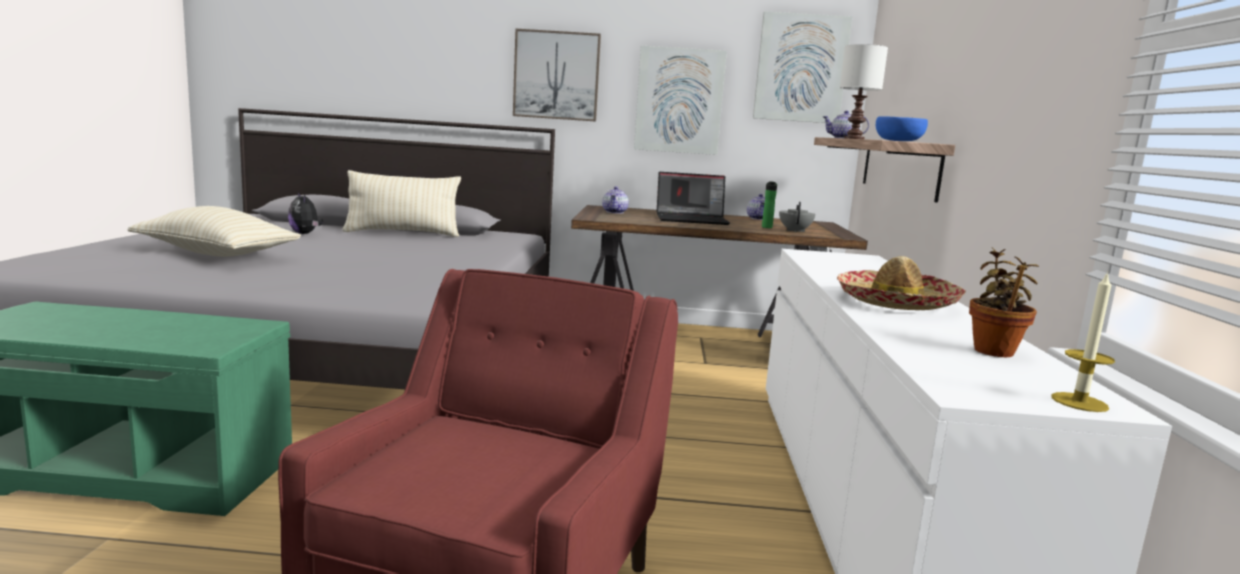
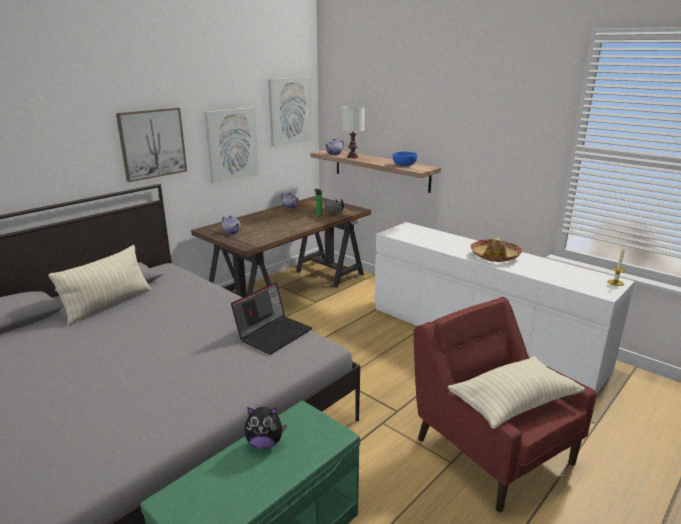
camera: 50 degrees left, 10 degrees up
(216, 254) = (102, 394): beige pillow -> beige pillow (513, 403)
(305, 233) = (54, 342): plush toy -> plush toy (265, 443)
(692, 220) = (279, 223): laptop -> laptop (274, 333)
(994, 350) = (563, 269): potted plant -> none

